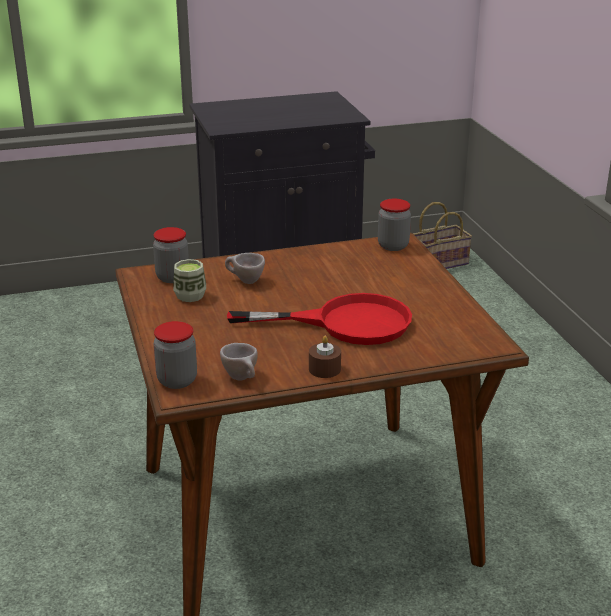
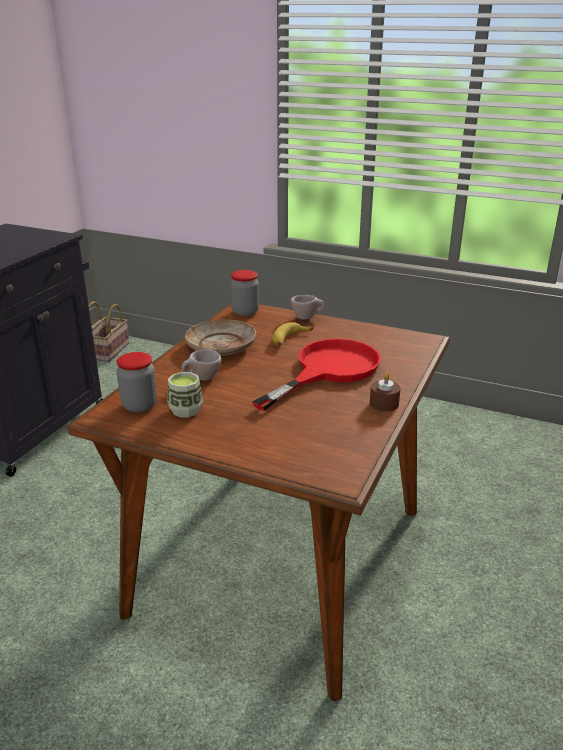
camera: 50 degrees left, 0 degrees up
(177, 380) = (320, 471): jar -> none
(243, 378) = (355, 441): beige cup -> beige cup (307, 318)
(311, 264) = (221, 346): none -> beige plate
(373, 285) = (289, 339): none -> banana

